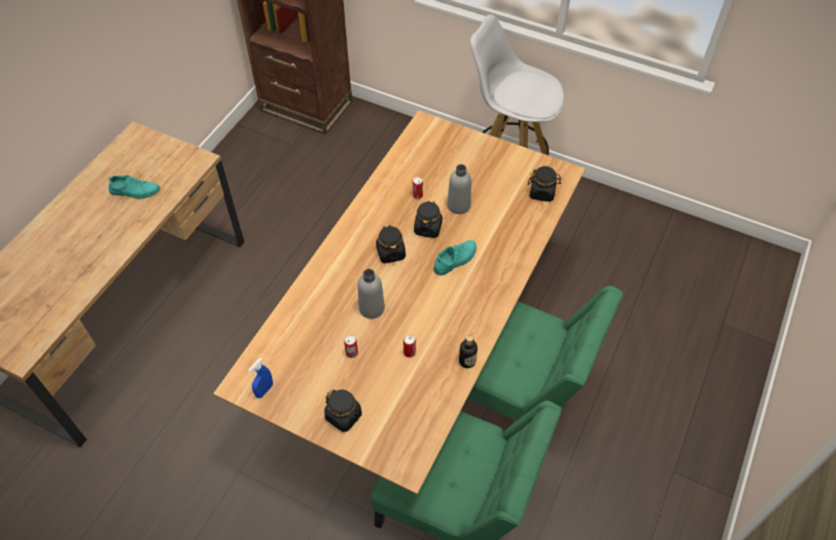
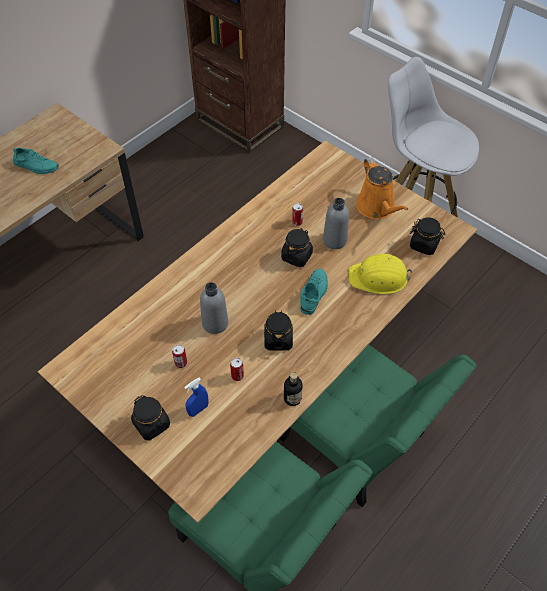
camera: 15 degrees right, 0 degrees up
(264, 390) = (85, 380): blue spray bottle -> blue spray bottle (198, 409)
(390, 253) = (252, 273): black jar -> black jar (278, 339)
(455, 260) = (314, 293): turquoise shoe -> turquoise shoe turned 45 degrees counterclockwise
(488, 166) = (377, 207): none -> orange watering can
(510, 232) = (378, 278): none -> yellow hard hat

